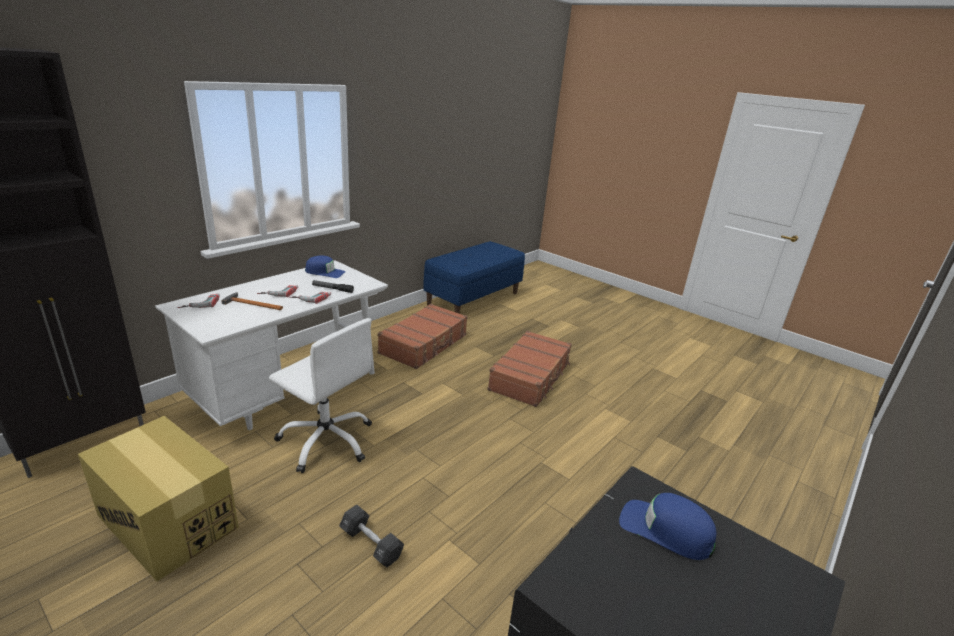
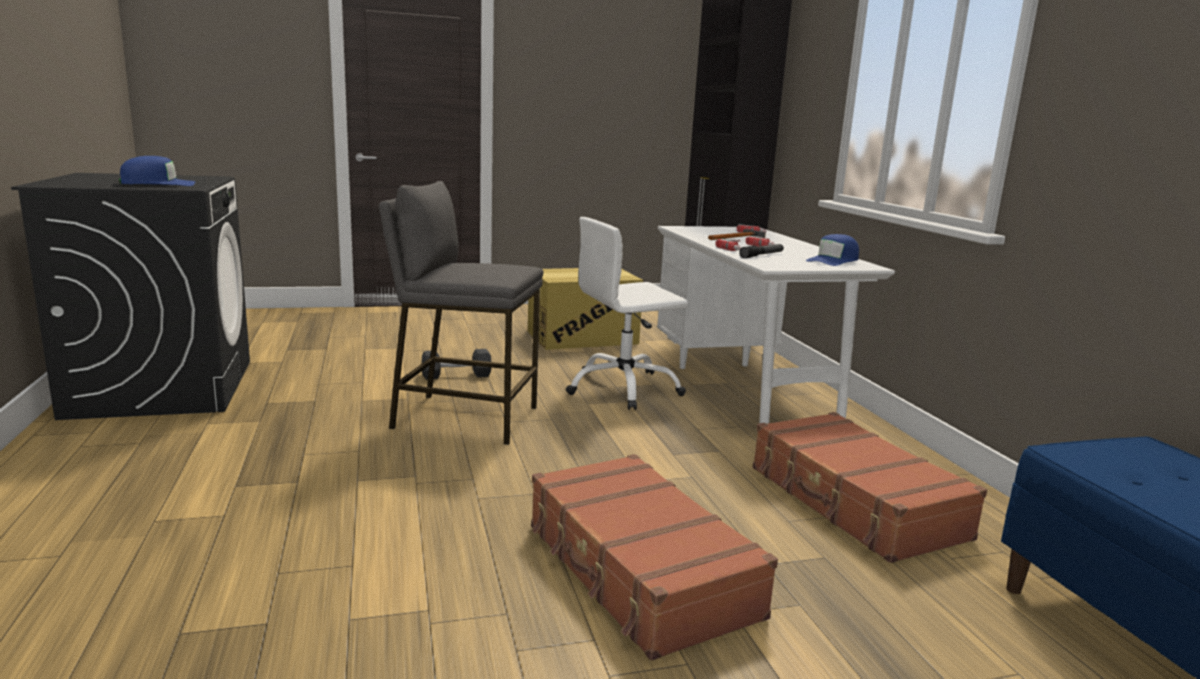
camera: 125 degrees right, 10 degrees down
(452, 486) = (465, 417): none -> grey stool

